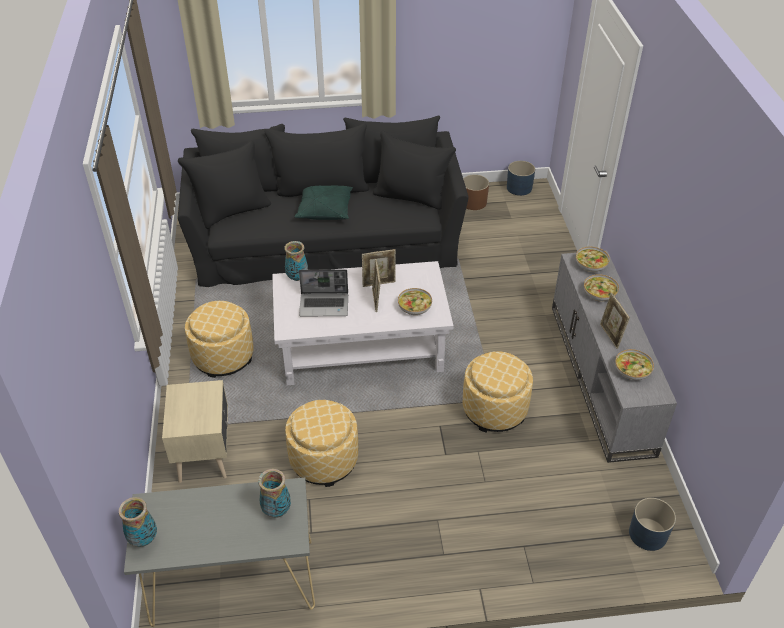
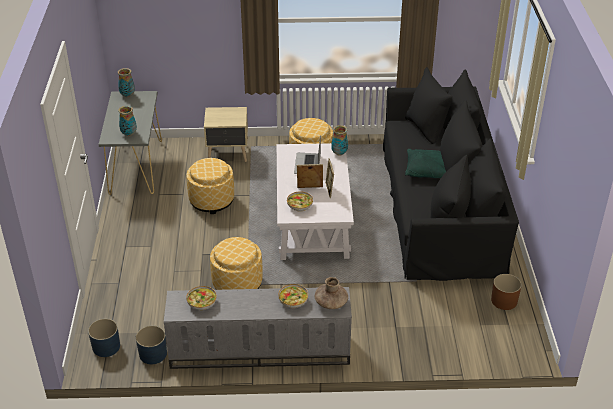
camera: 95 degrees right, 5 degrees down
(519, 188) = (533, 338): blue planter -> blue planter (153, 354)
(591, 265) = (331, 302): bowl -> brown vase
(610, 336) = (241, 298): picture frame -> none

